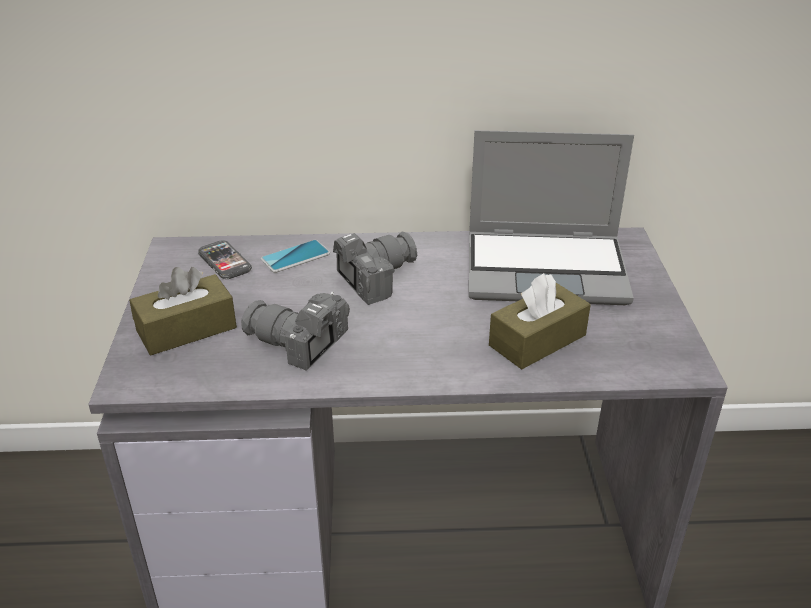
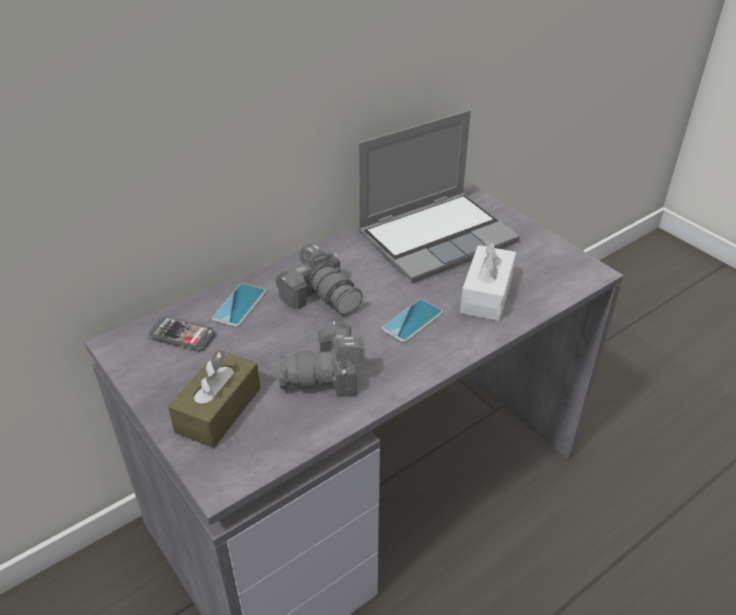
camera: 35 degrees left, 5 degrees up
(373, 277) = (322, 296): camera -> camera turned 120 degrees clockwise
(432, 332) = (412, 321): none -> phone
(537, 340) = (486, 294): brown tissue box -> white tissue box

